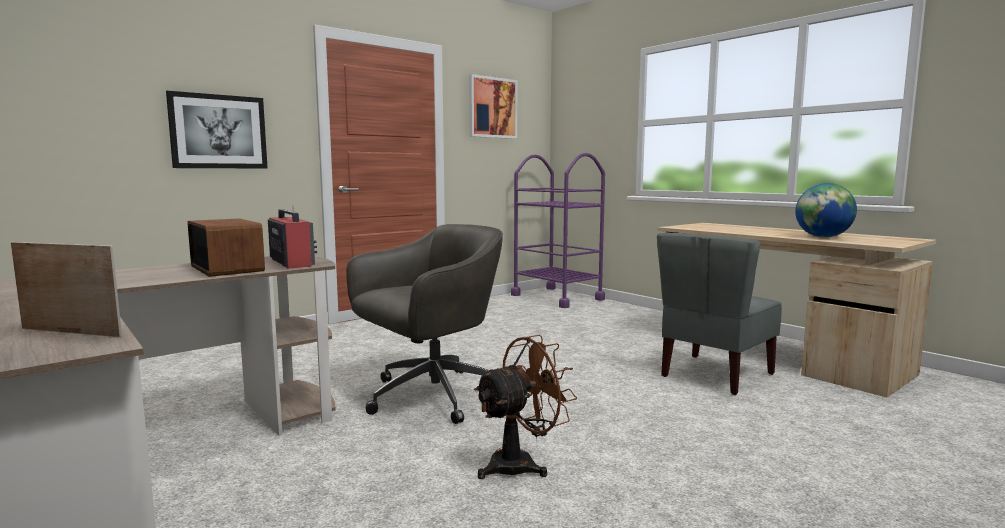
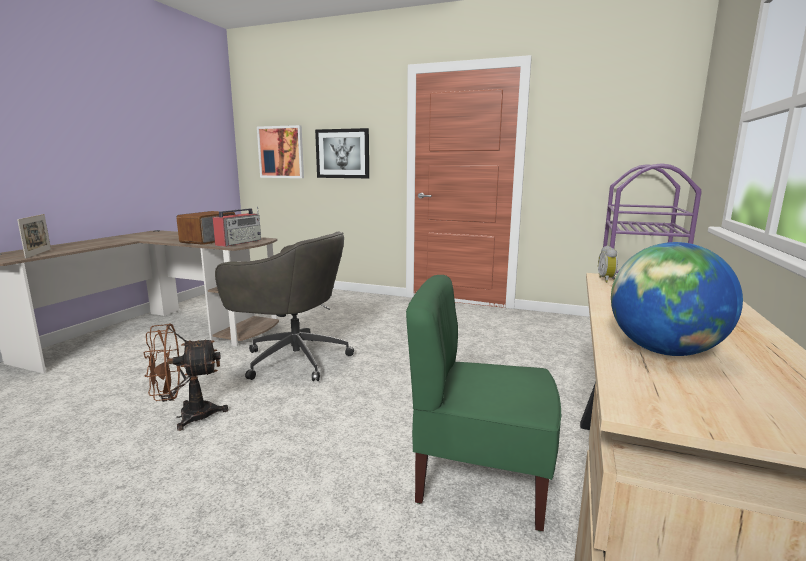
camera: 60 degrees right, 5 degrees up
(492, 108) = (595, 112): picture -> picture (281, 152)
(521, 463) = (187, 416): brown fan -> brown fan turned 135 degrees clockwise
(682, 227) = (607, 280): none -> alarm clock
(715, 375) = (479, 479): grey chair -> green chair

